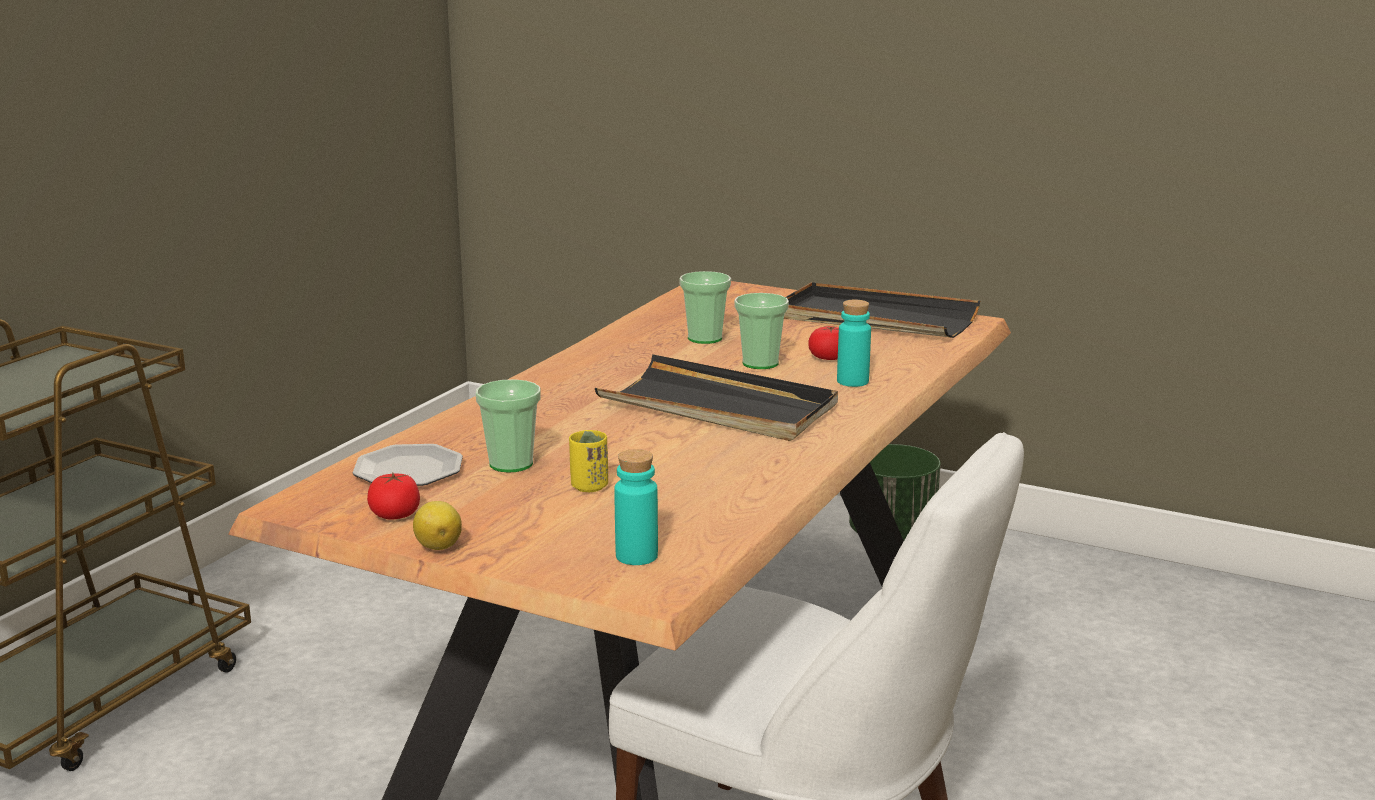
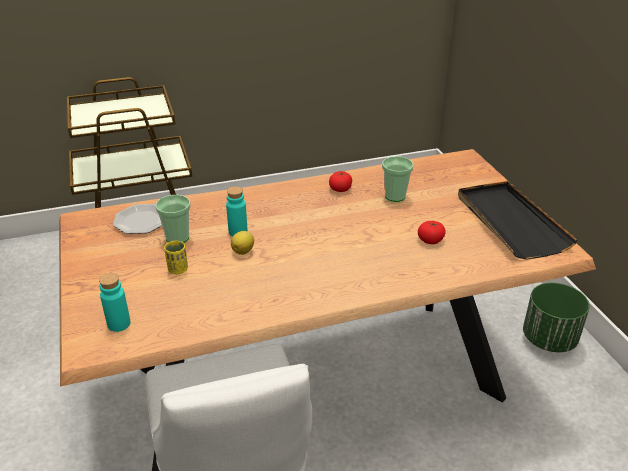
camera: 45 degrees right, 15 degrees up
(395, 514) = (95, 244): tomato -> tomato (340, 189)
(438, 546) = (76, 271): lemon -> lemon (243, 251)
(718, 407) = (316, 248): black tray -> none
(760, 363) = (389, 227): cup -> none
(852, 381) = (410, 264): turquoise bottle -> turquoise bottle (238, 232)

